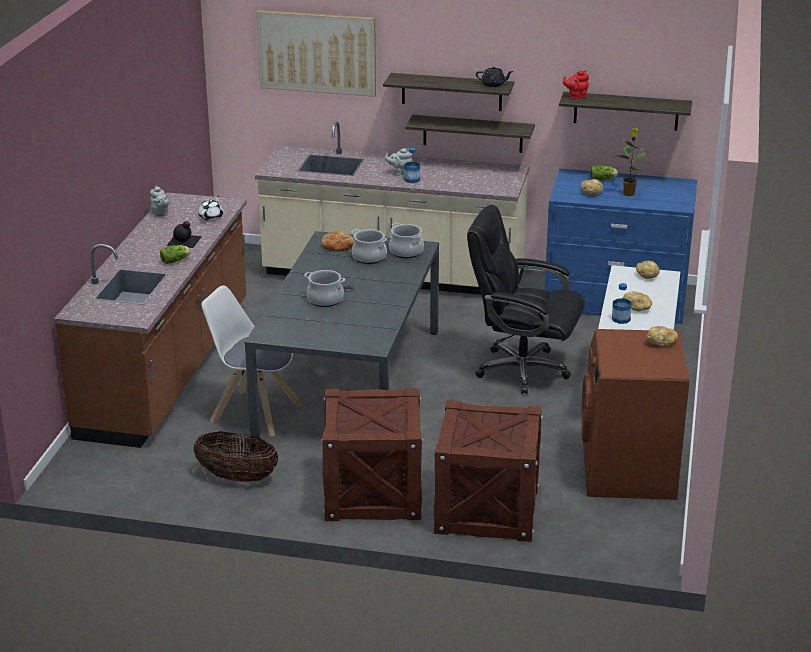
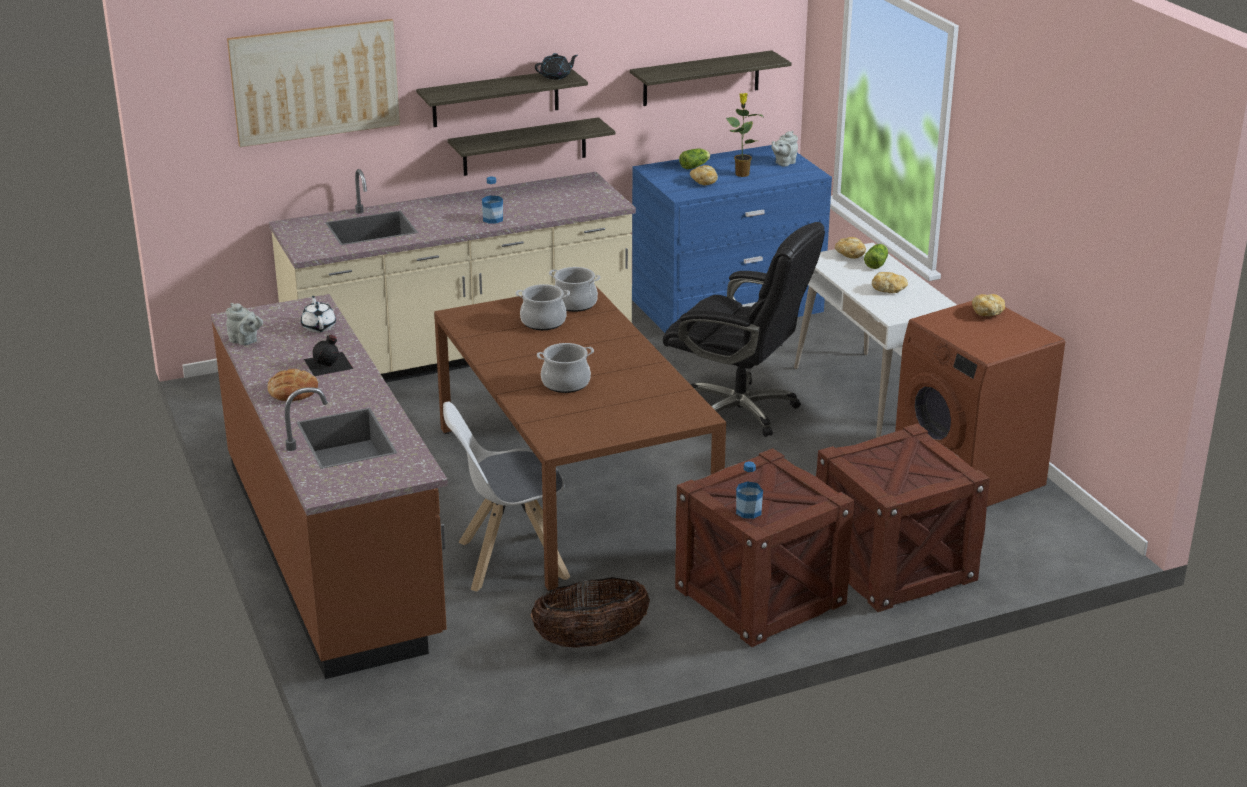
camera: 35 degrees left, 0 degrees up
(176, 260) = (356, 389): lettuce -> lettuce (877, 263)
(337, 245) = (486, 319): bread -> bread (293, 391)
(349, 382) = (573, 487): grey dining table -> brown dining table
(400, 173) = (467, 215): grey teapot -> grey teapot (784, 163)
(524, 370) = (737, 409): black office chair -> black office chair turned 135 degrees counterclockwise
(576, 97) = (653, 71): red teapot -> none
(621, 319) = (891, 306): bottle -> bottle (748, 511)

